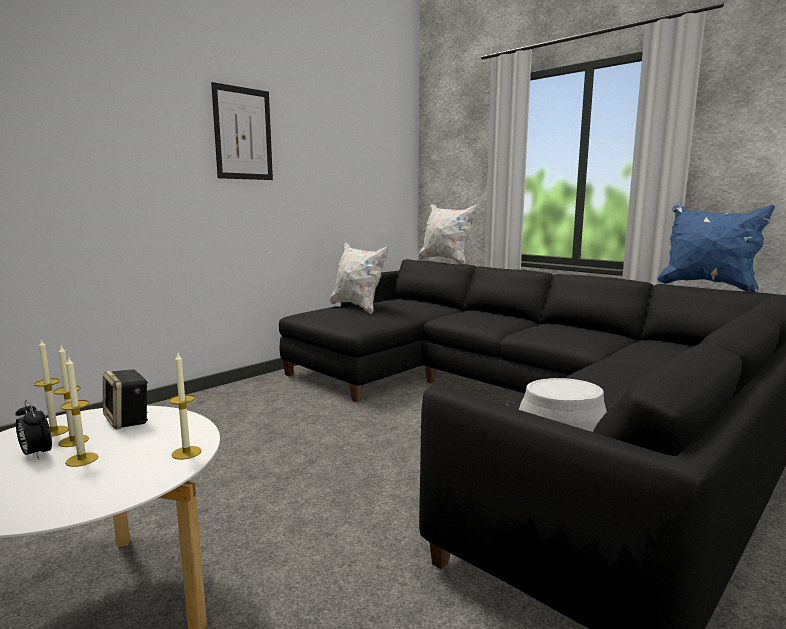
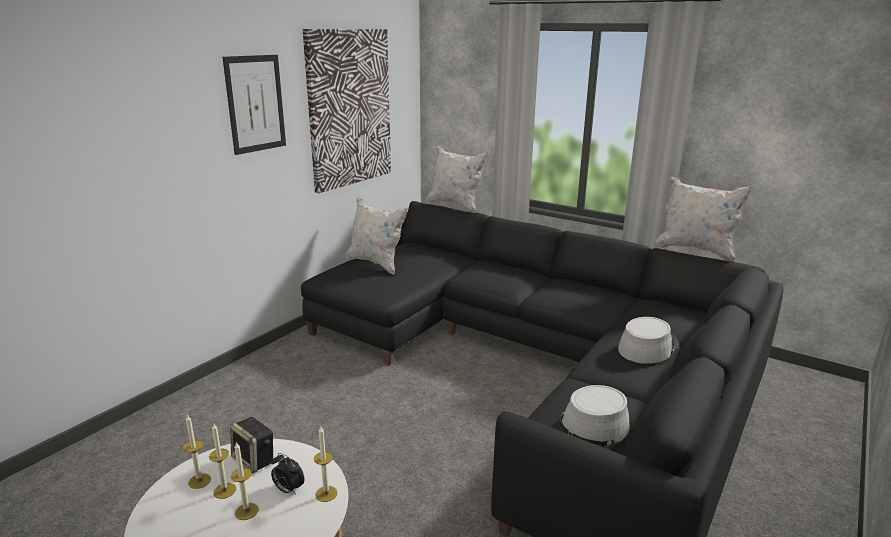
camera: 10 degrees left, 10 degrees up
(36, 454) = (204, 510): alarm clock -> alarm clock (288, 489)
(342, 159) = (349, 108): none -> picture
(644, 370) = (647, 347): none -> grey hat
(707, 286) = (695, 251): blue pillow -> white pillow

